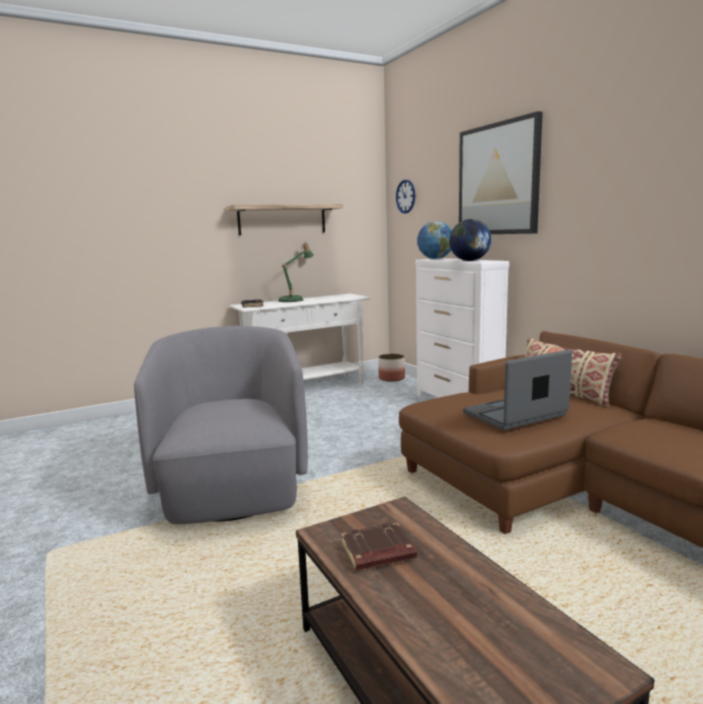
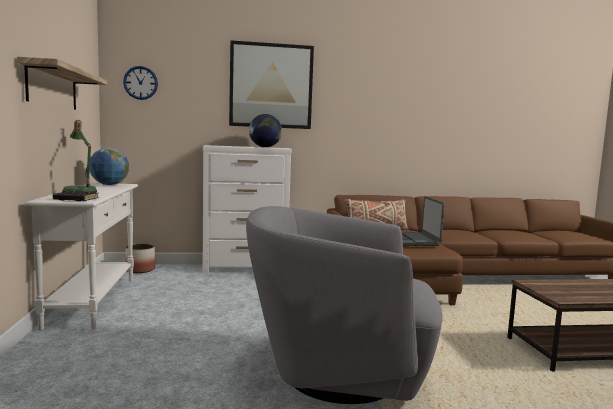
camera: 70 degrees left, 5 degrees down
(377, 553) = (580, 293): brown book -> none
(435, 259) = (216, 145): globe -> globe (109, 185)

